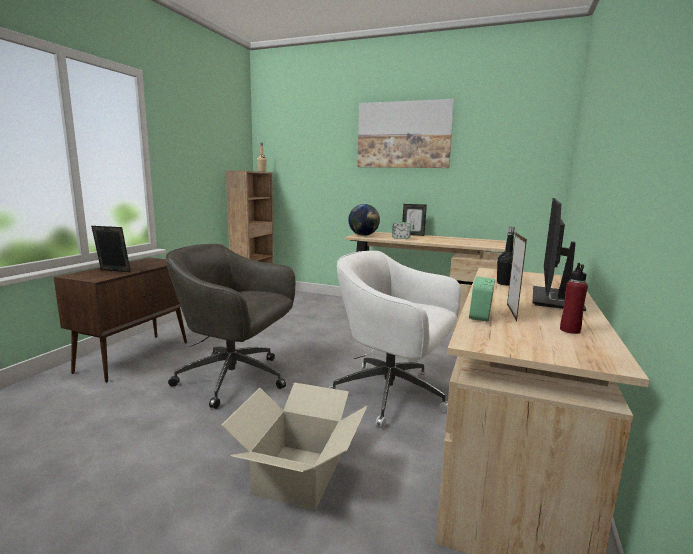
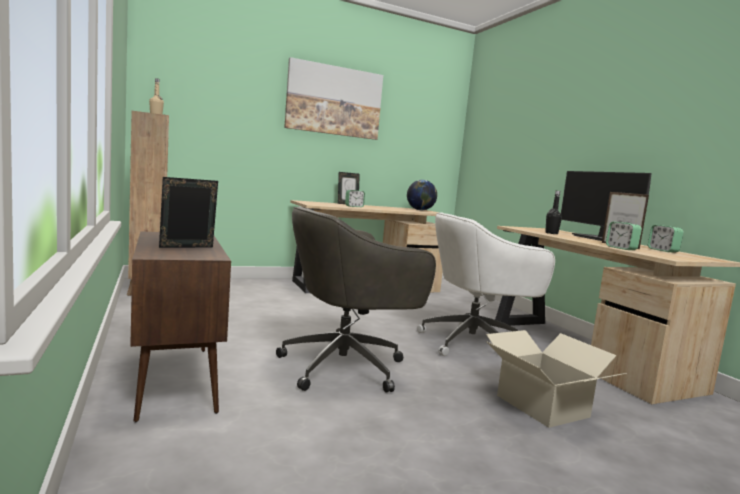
camera: 45 degrees left, 5 degrees down
(363, 235) = (315, 204): globe -> globe (420, 210)
(570, 330) = (663, 250): red bottle -> alarm clock

